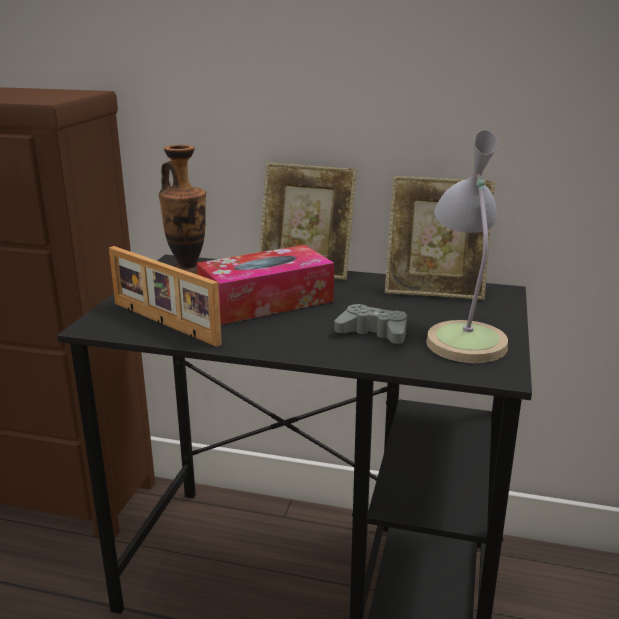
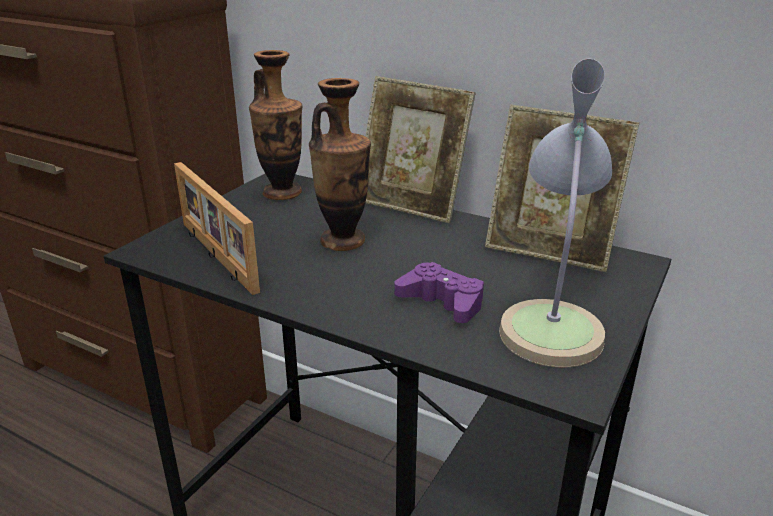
camera: 15 degrees right, 5 degrees up
(266, 301) = (343, 241): tissue box -> vase
(373, 333) = (442, 302): grey game controller -> purple game controller

